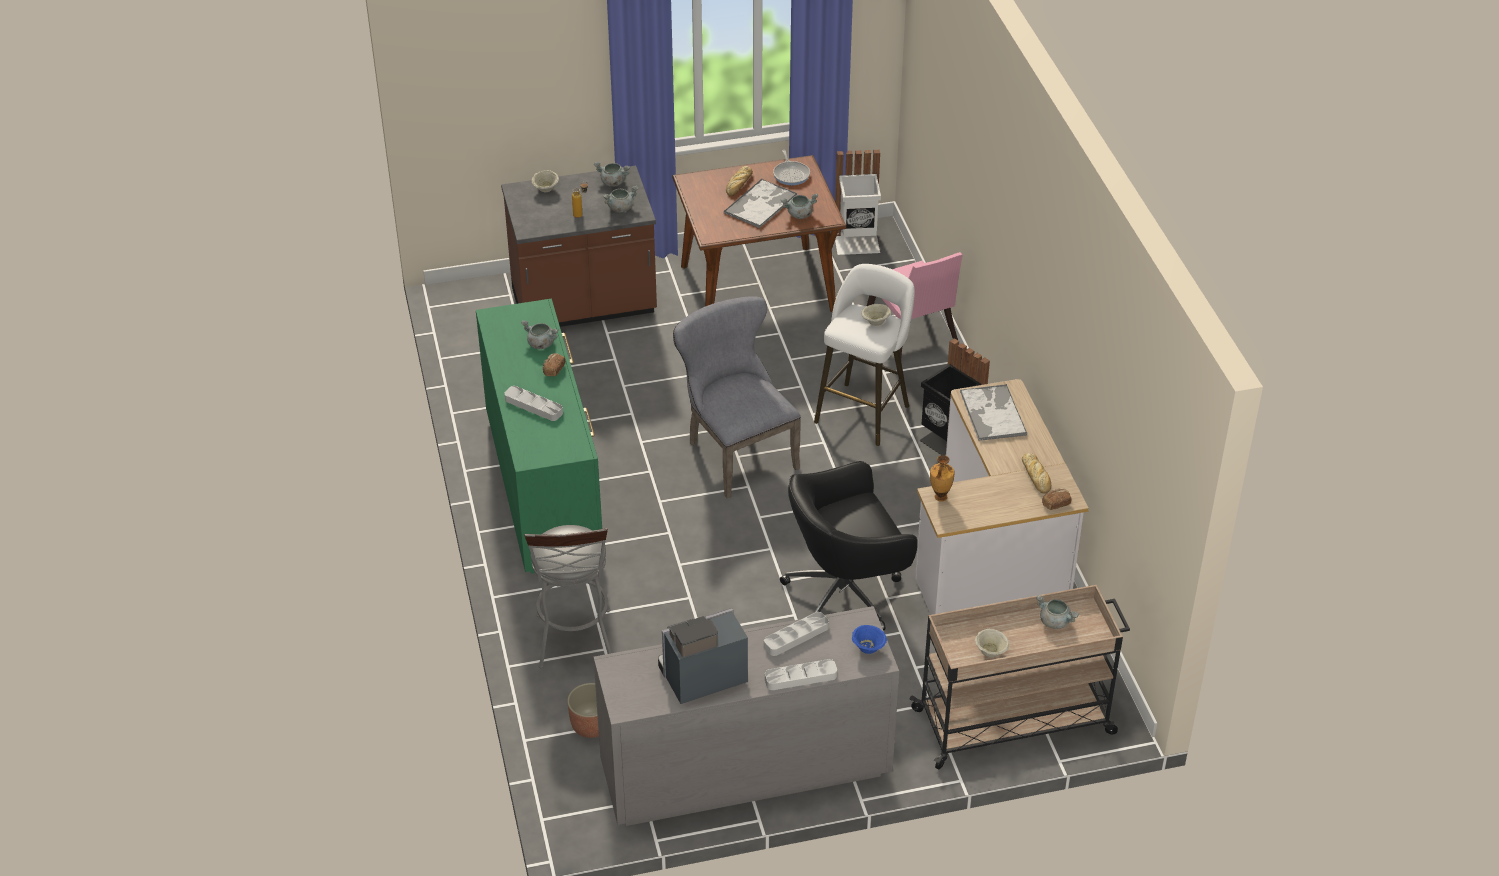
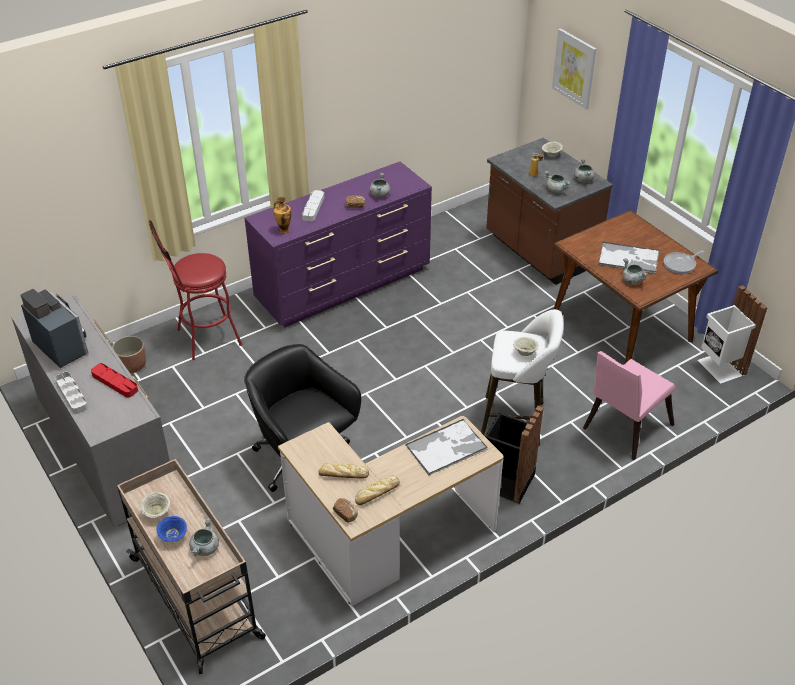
camera: 70 degrees right, 0 degrees up
(507, 81) = (574, 68): none -> picture
(544, 488) = (344, 285): green dresser -> purple dresser
(575, 644) = (203, 339): grey stool -> red stool
(736, 452) = (428, 363): grey chair -> none
(739, 184) = (644, 242): bread -> bread (342, 474)
(796, 636) = (115, 382): grey tray -> red tray
(868, 648) = (111, 423): blue bowl -> blue bowl (173, 536)
(940, 497) = (323, 437): vase -> vase (284, 230)

